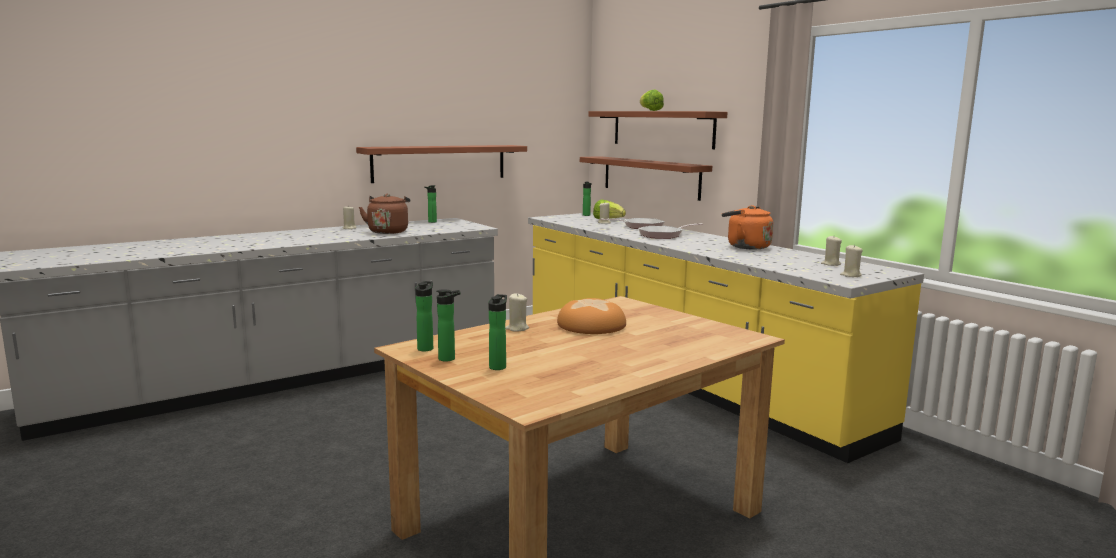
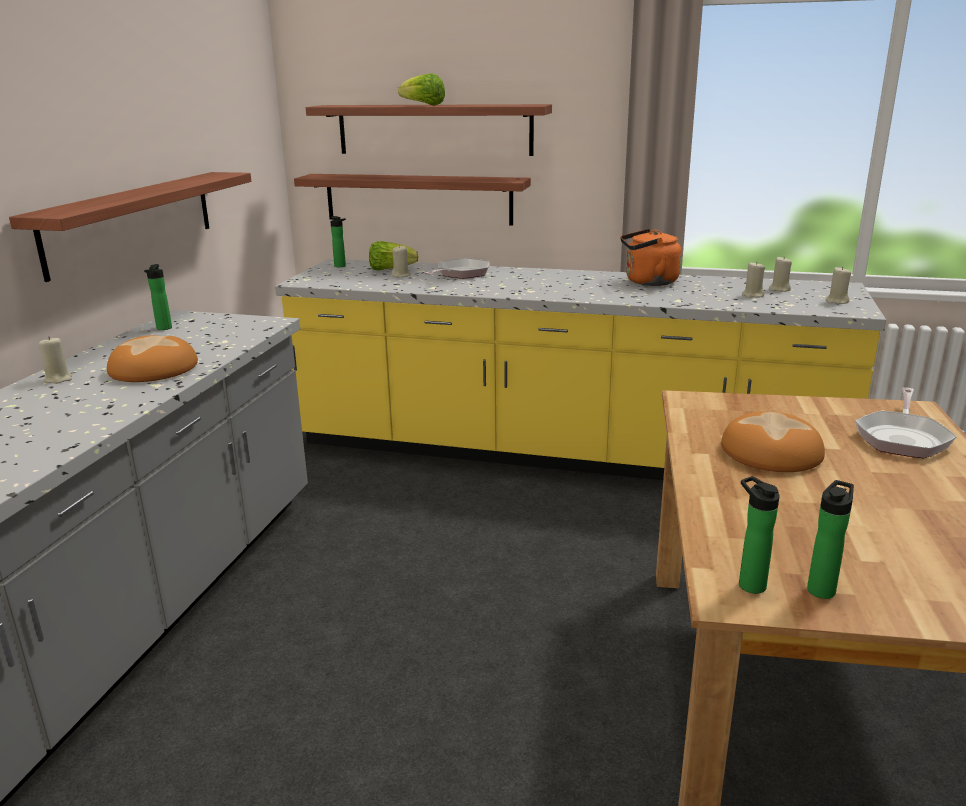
camera: 40 degrees left, 10 degrees up
(388, 231) = (154, 368): brown kettle -> bread
(498, 366) = (895, 572): bottle -> none
(517, 328) = (729, 493): beige candle -> beige candle (752, 295)
(663, 235) = (526, 283): frying pan -> frying pan (902, 438)

